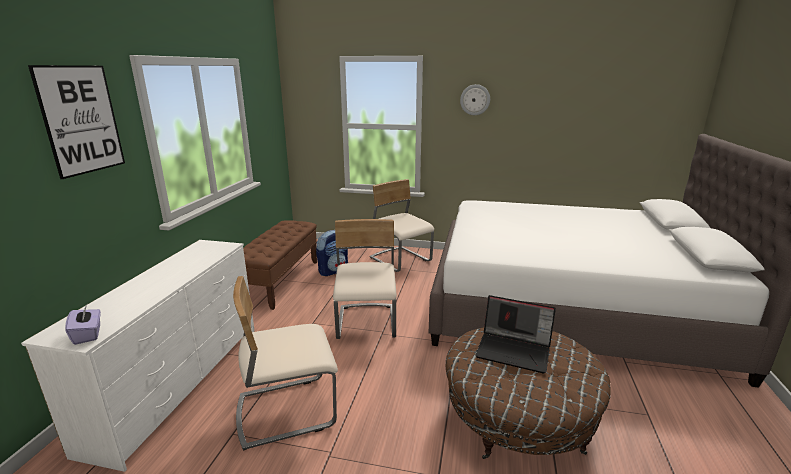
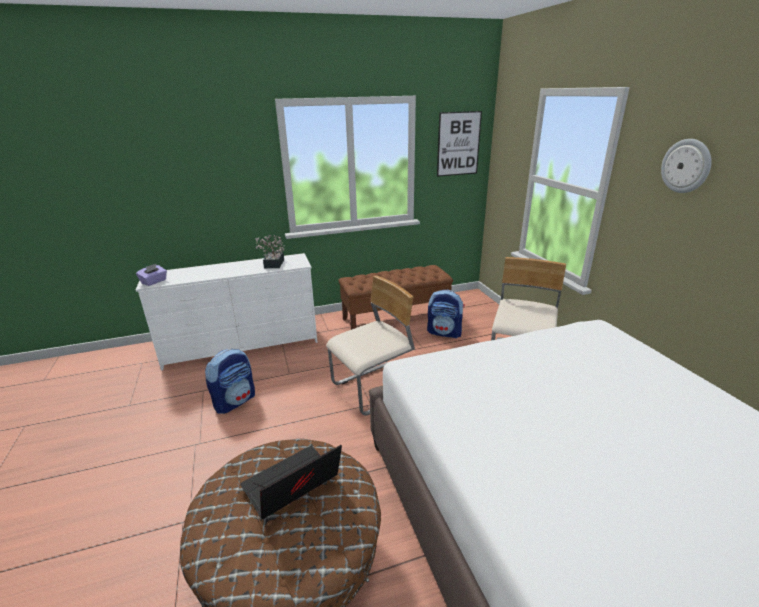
camera: 60 degrees right, 5 degrees up
(81, 120) = (222, 147): picture -> picture (458, 144)
(200, 257) = (273, 265): none -> potted plant
(286, 410) = (235, 401): beige chair -> backpack
(514, 350) = (291, 487): laptop -> laptop turned 60 degrees clockwise

